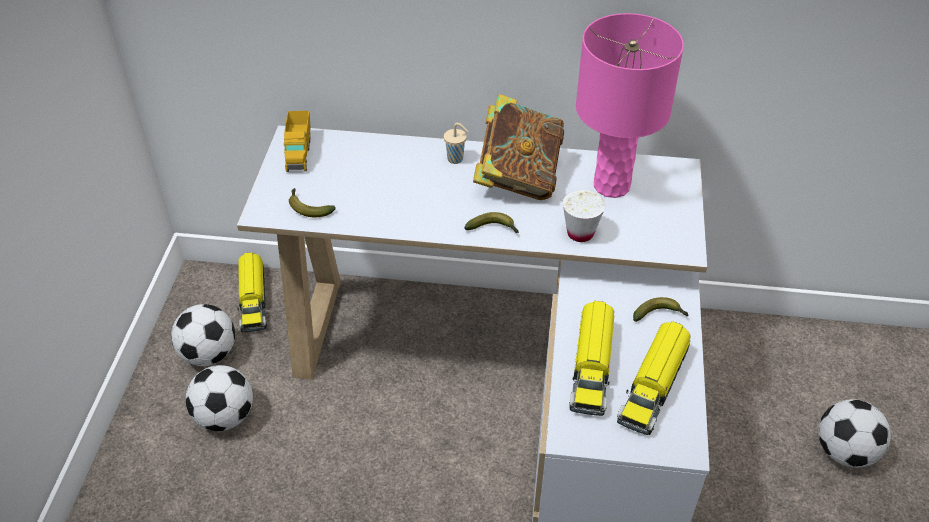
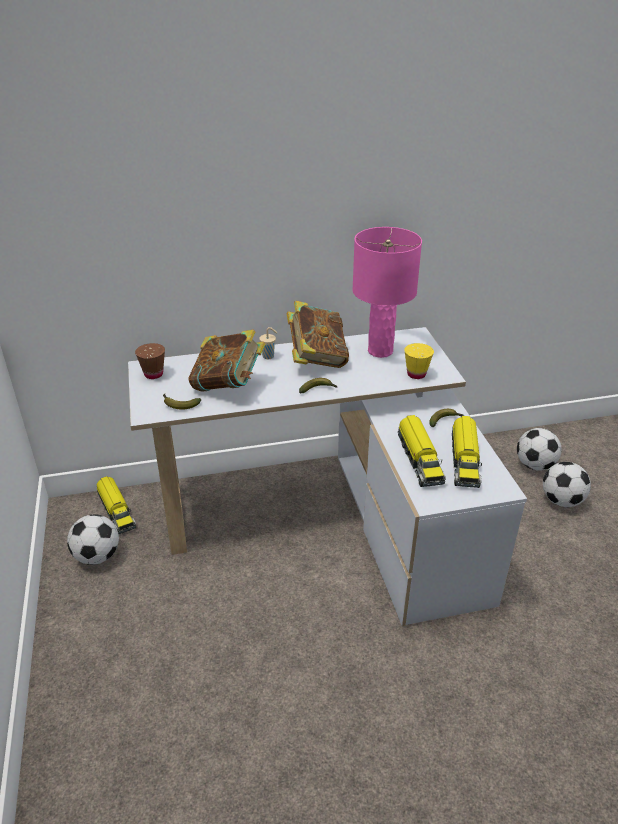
camera: 20 degrees left, 10 degrees down
(225, 416) = (130, 595): football -> football (534, 465)
(299, 153) = (153, 374): toy truck -> brown cup
(382, 193) = (228, 385): none -> book
(580, 233) = (376, 380): white cup -> none
(642, 237) = (416, 374): none -> yellow cup

